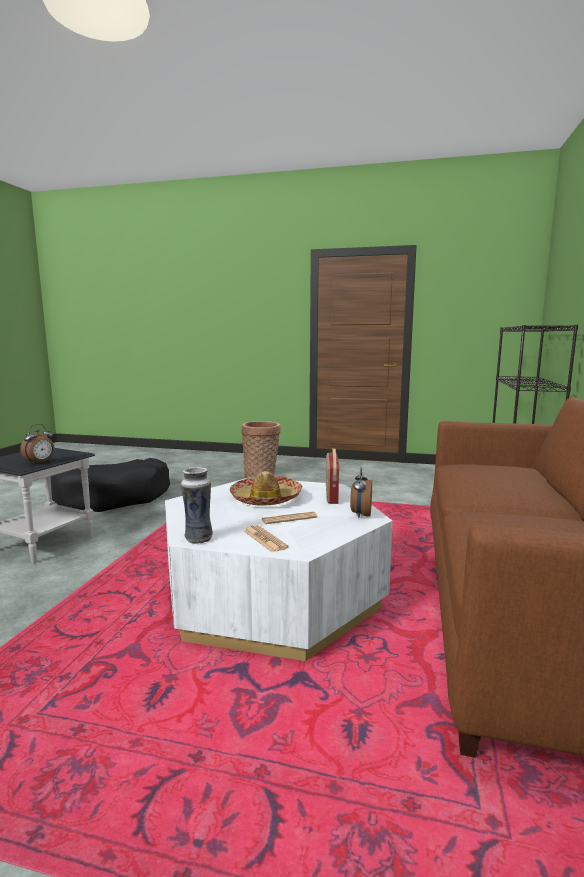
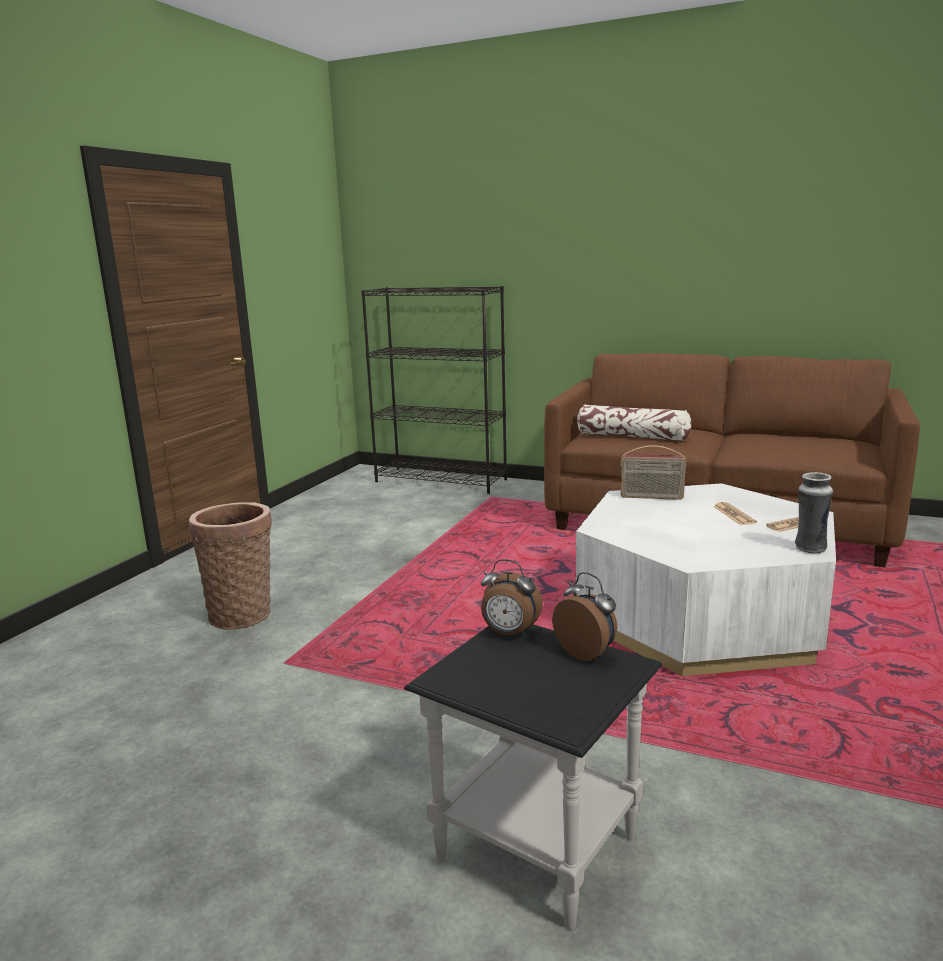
camera: 80 degrees left, 5 degrees up
(113, 498) = (259, 792): black dog bed -> none
(266, 498) = (670, 522): hat -> none
(360, 515) = (712, 491): alarm clock -> alarm clock (509, 633)
(481, 474) = (632, 436): none -> pillow

